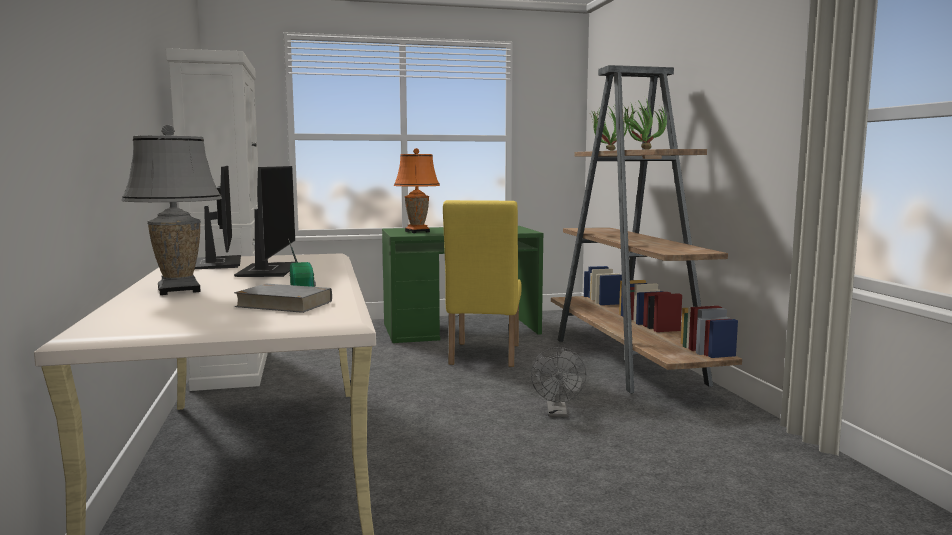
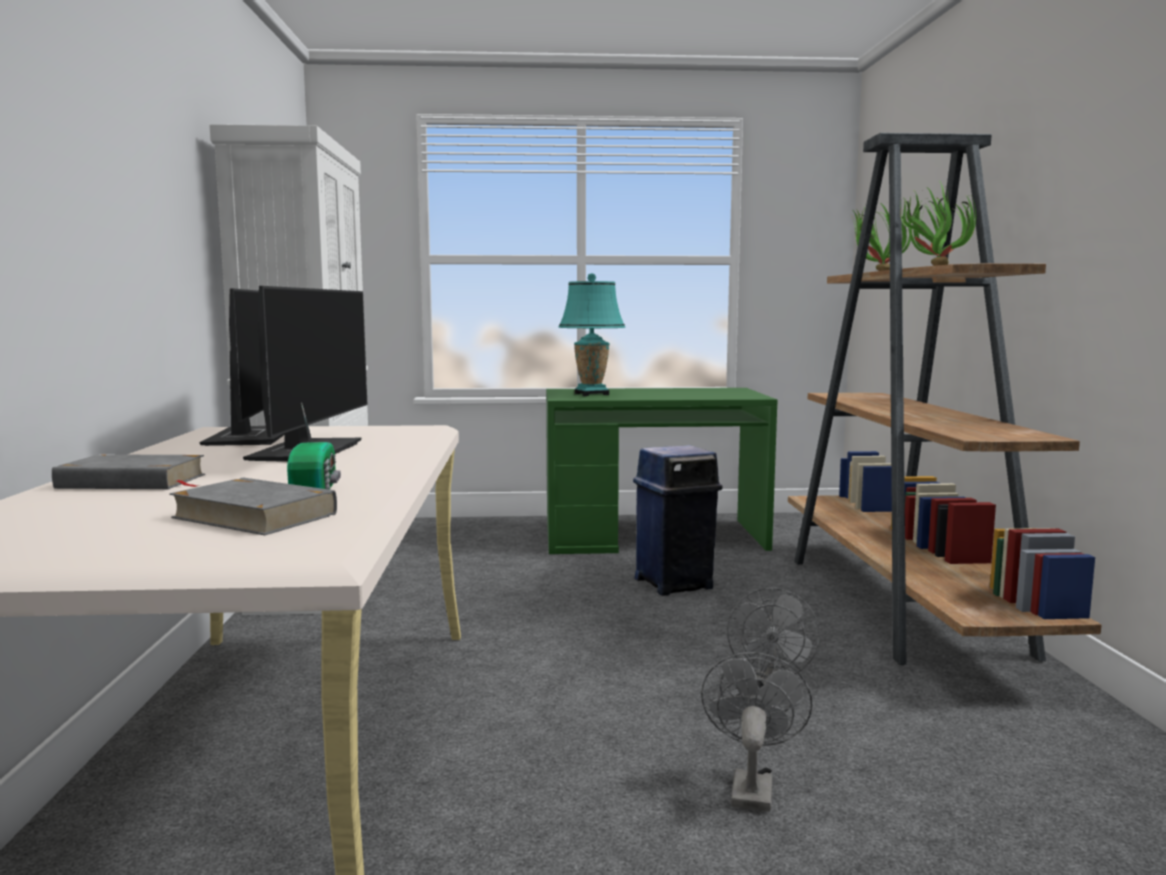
camera: 10 degrees right, 0 degrees up
(178, 290) = (132, 482): grey table lamp -> grey book
(417, 231) = (591, 394): orange table lamp -> turquoise table lamp
(483, 356) = (675, 583): yellow chair -> blue trash can
(555, 458) = (751, 786): none -> grey fan

